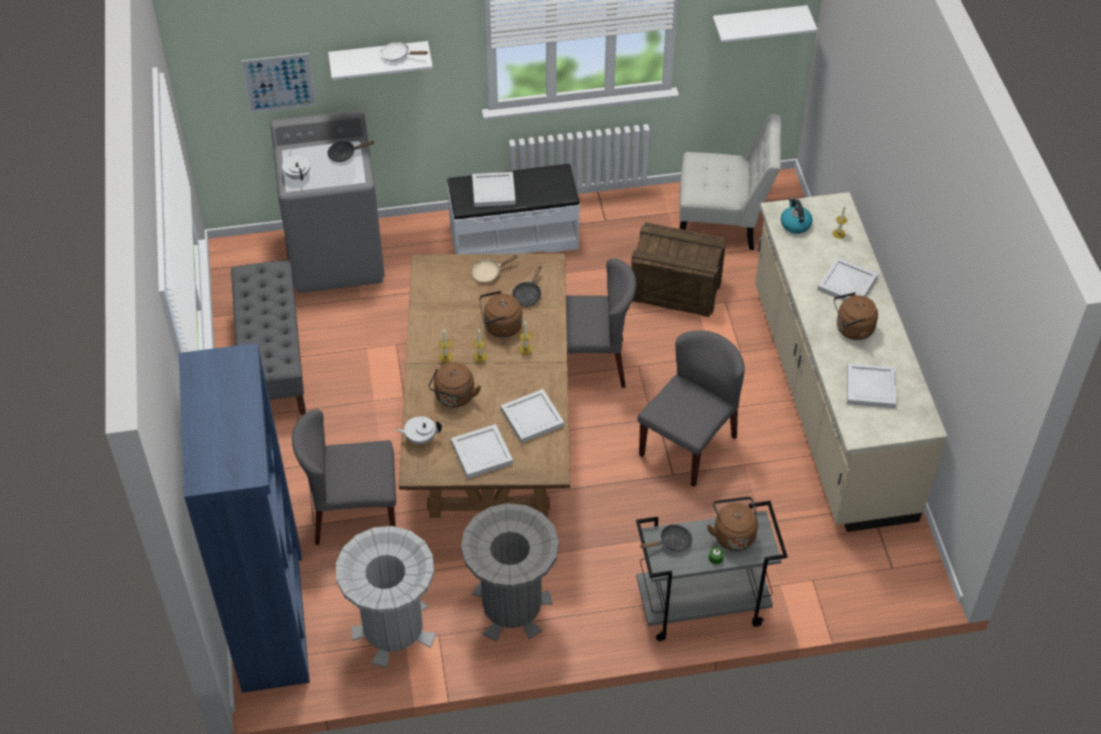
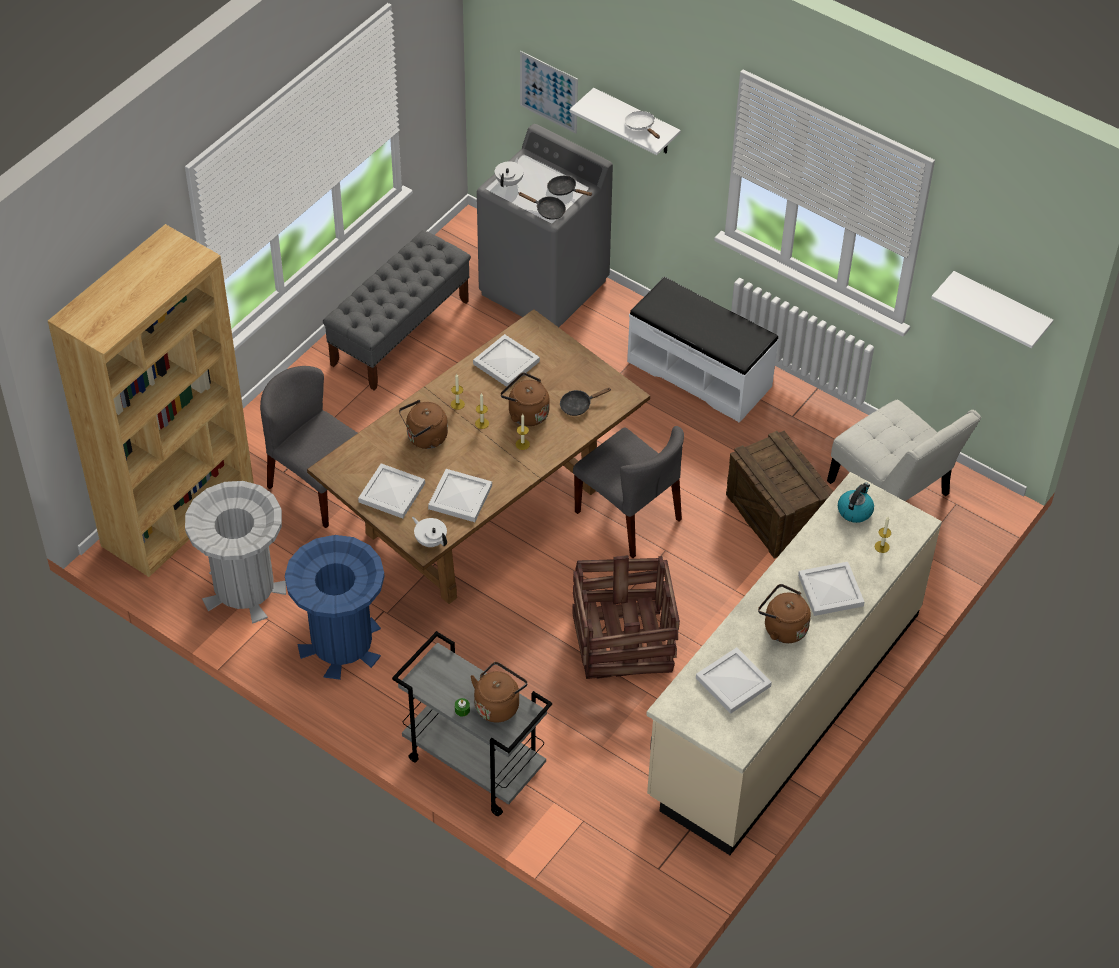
camera: 45 degrees right, 0 degrees up
(272, 618) = (178, 513): blue bookcase -> brown bookcase
(420, 438) = (364, 447): white teapot -> white teapot (430, 540)
(489, 273) = (571, 366): beige frying pan -> none
(494, 190) = (686, 313): white tray -> white tray (507, 363)
(512, 606) = (342, 644): grey trash can -> blue trash can
(672, 542) = (446, 672): black frying pan -> black frying pan (547, 210)
(688, 445) = (623, 641): grey chair -> crate

